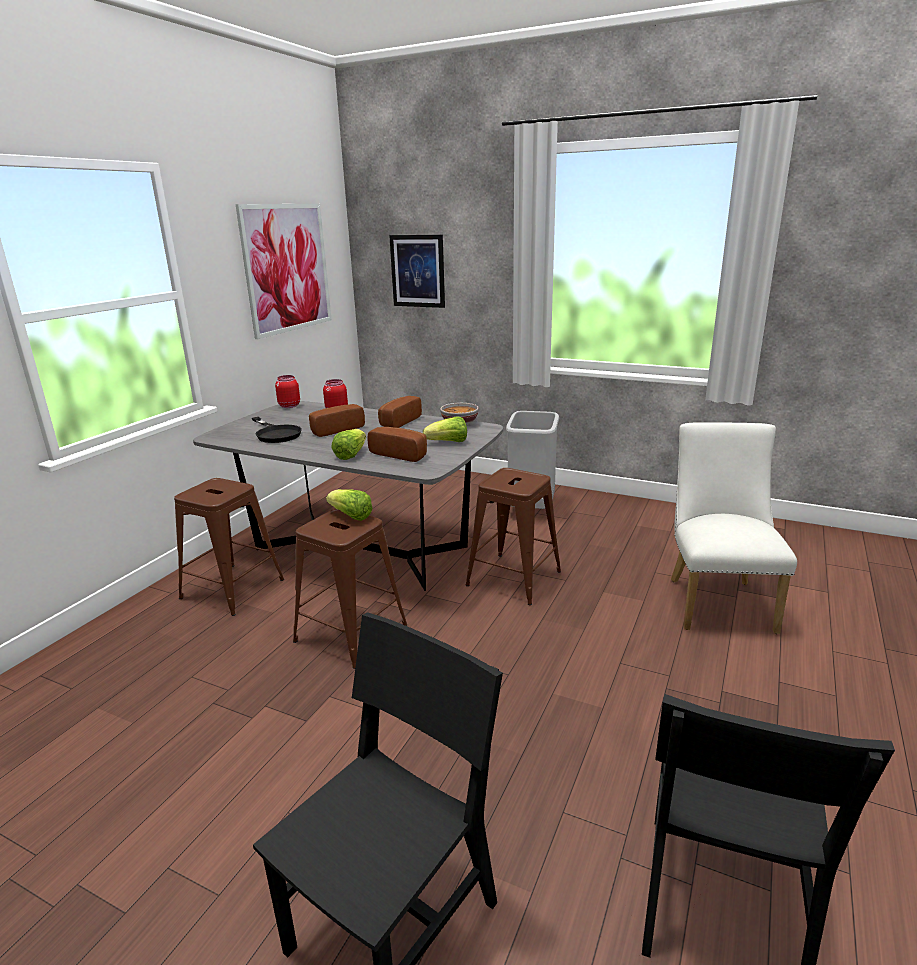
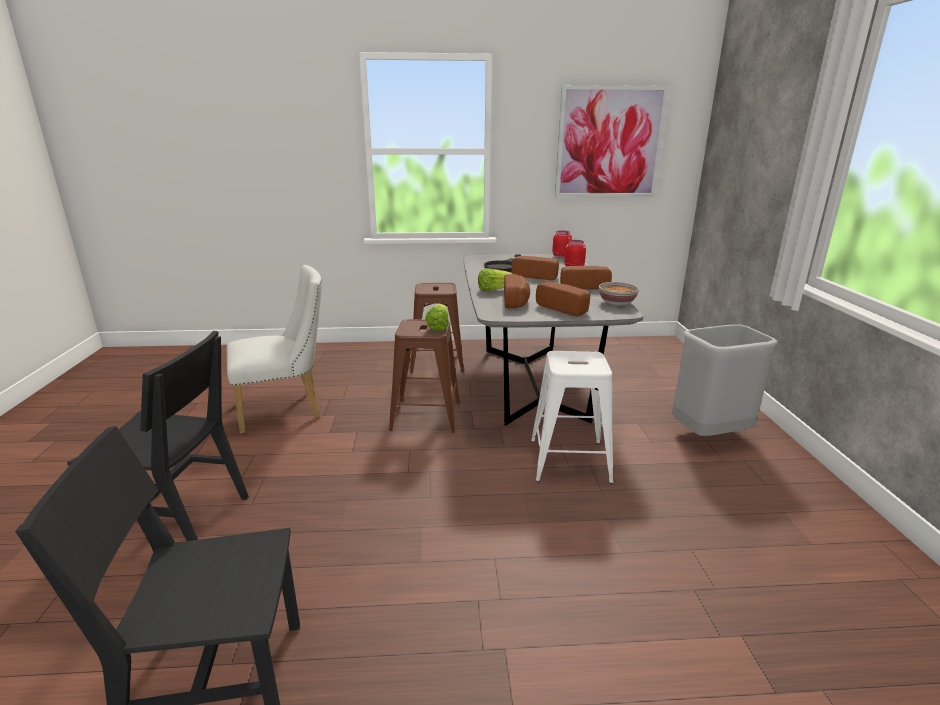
camera: 60 degrees right, 0 degrees up
(418, 271) = (742, 157): picture -> none
(448, 442) = (564, 308): lettuce -> bread
(513, 578) = (570, 460): brown stool -> white stool
(717, 600) = (690, 617): white chair -> white chair (286, 409)

